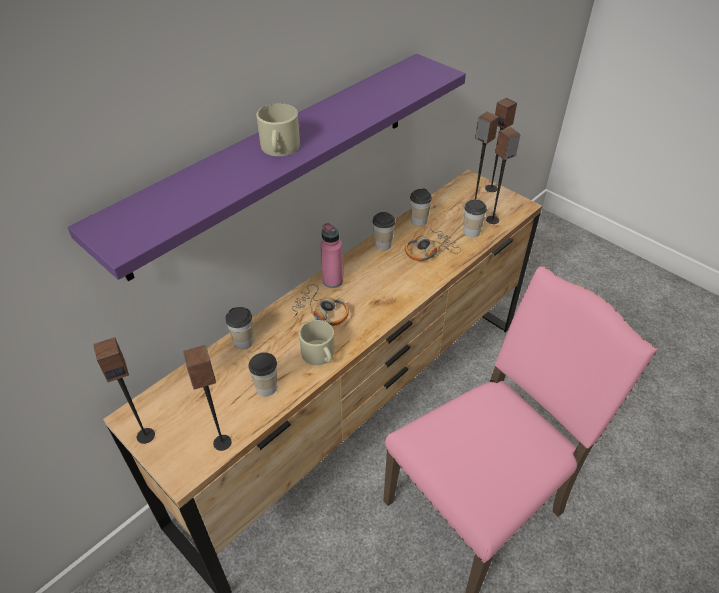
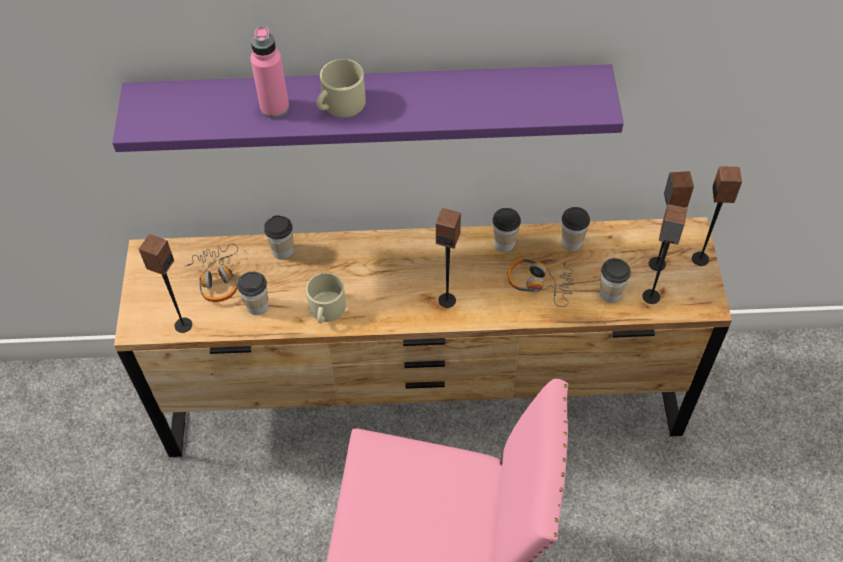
camera: 45 degrees right, 10 degrees up
(145, 435) = (142, 276): speaker -> speaker (447, 300)
(321, 312) = (372, 271): headphones -> headphones (217, 278)
(332, 281) = (415, 247): pink bottle -> pink bottle (274, 108)

